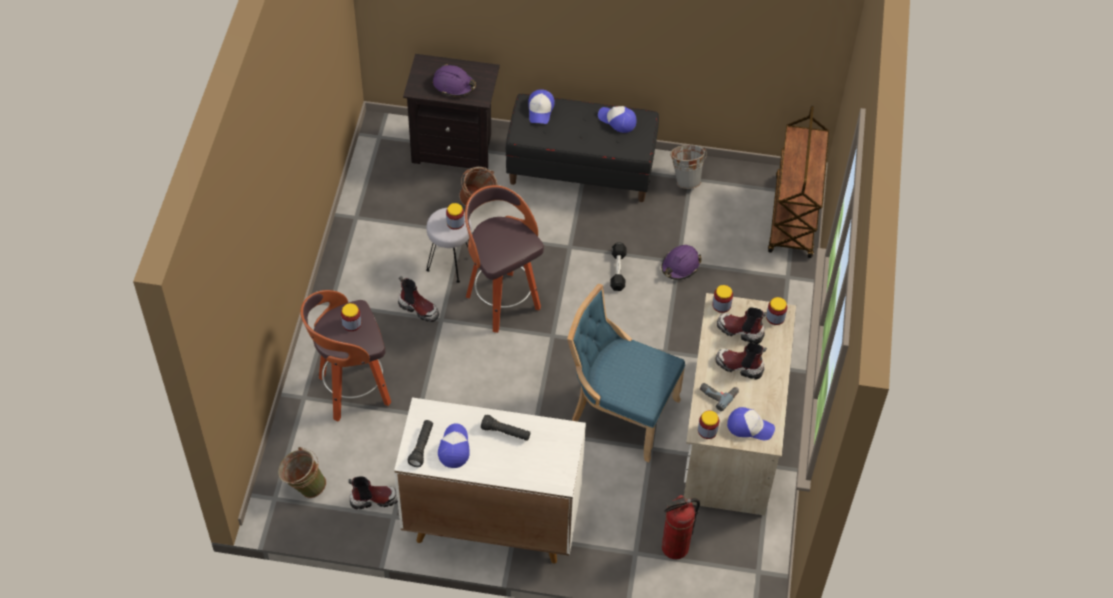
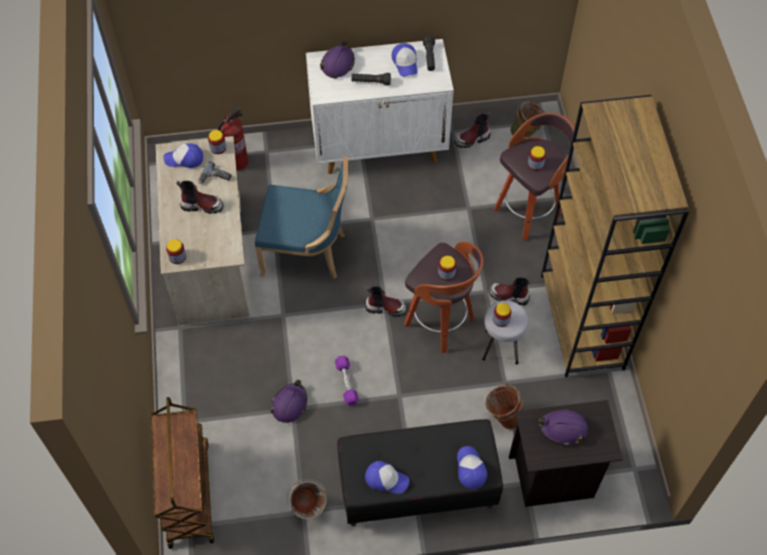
camera: 165 degrees right, 5 degrees up
(357, 265) = (582, 322): none -> brown bookcase
(537, 468) = (338, 64): none -> purple hard hat
(618, 270) = (346, 383): black dumbbell -> purple dumbbell
(721, 305) = (227, 255): jar -> jar (446, 273)
(740, 331) = (206, 236): boot -> boot (385, 307)

